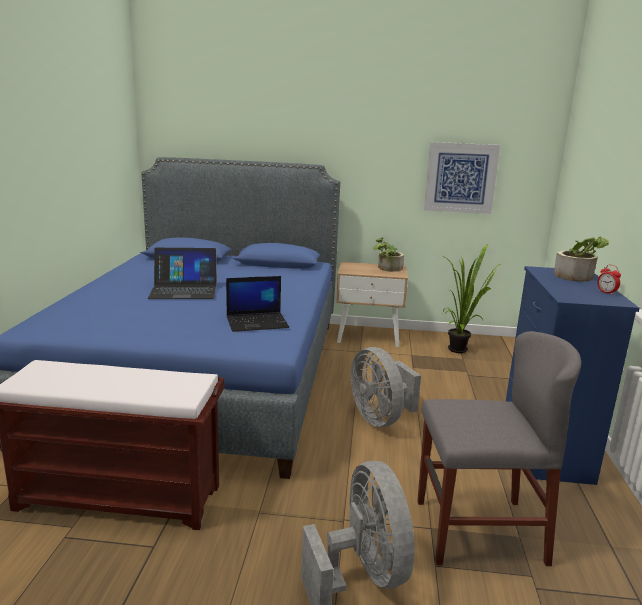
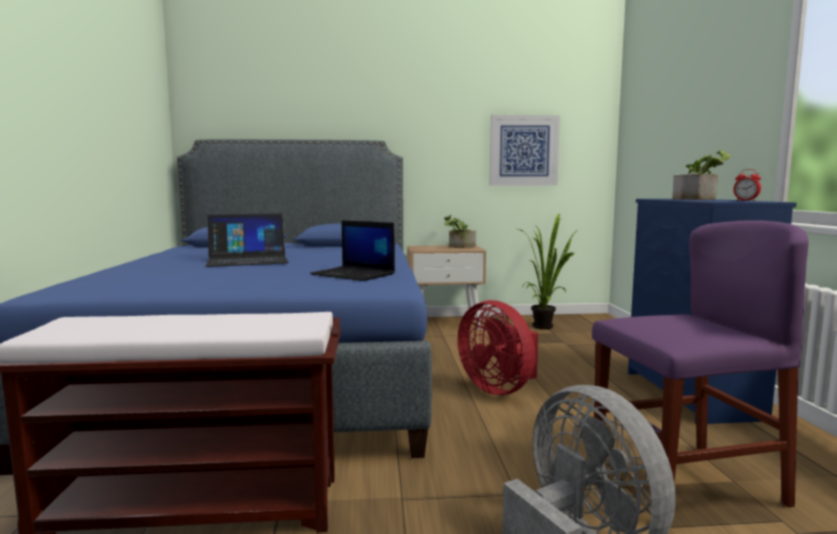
camera: 10 degrees left, 10 degrees down
(257, 322) = (354, 274): laptop -> laptop turned 60 degrees clockwise
(380, 418) = (499, 388): grey fan -> red fan
(479, 531) = (684, 482): grey chair -> purple chair

